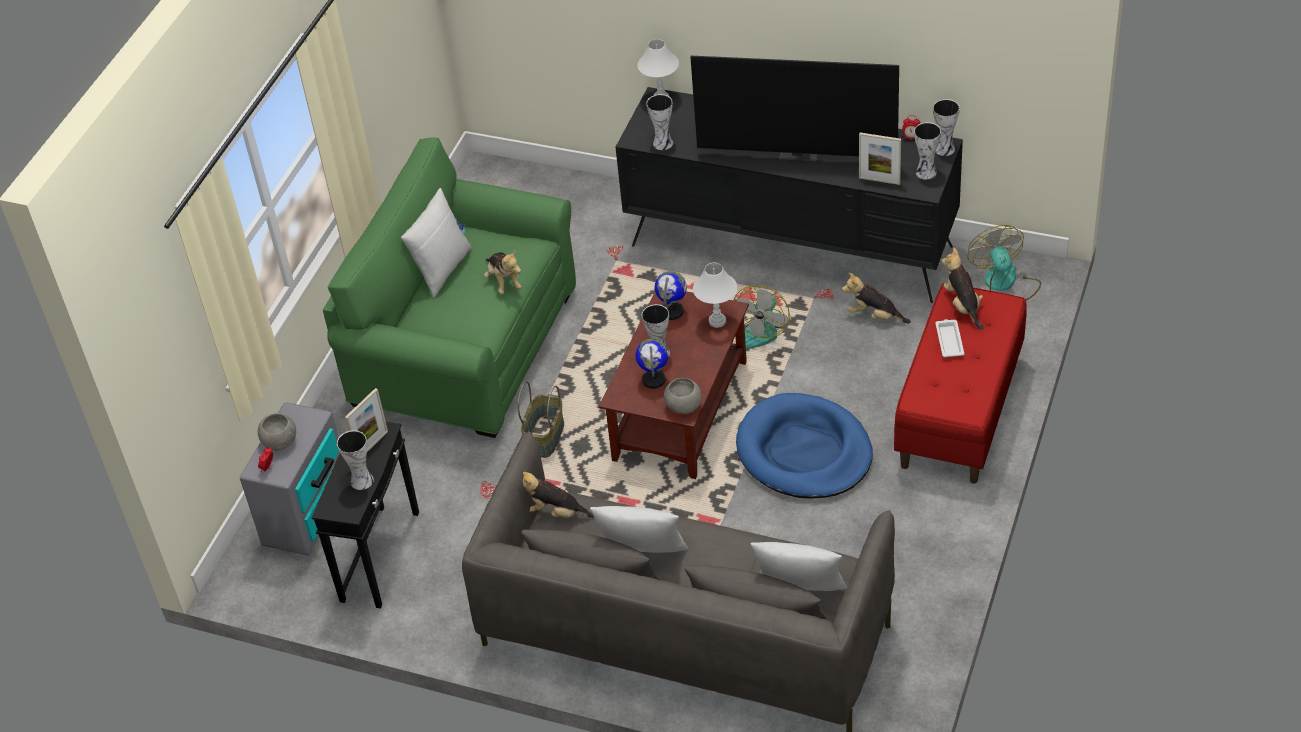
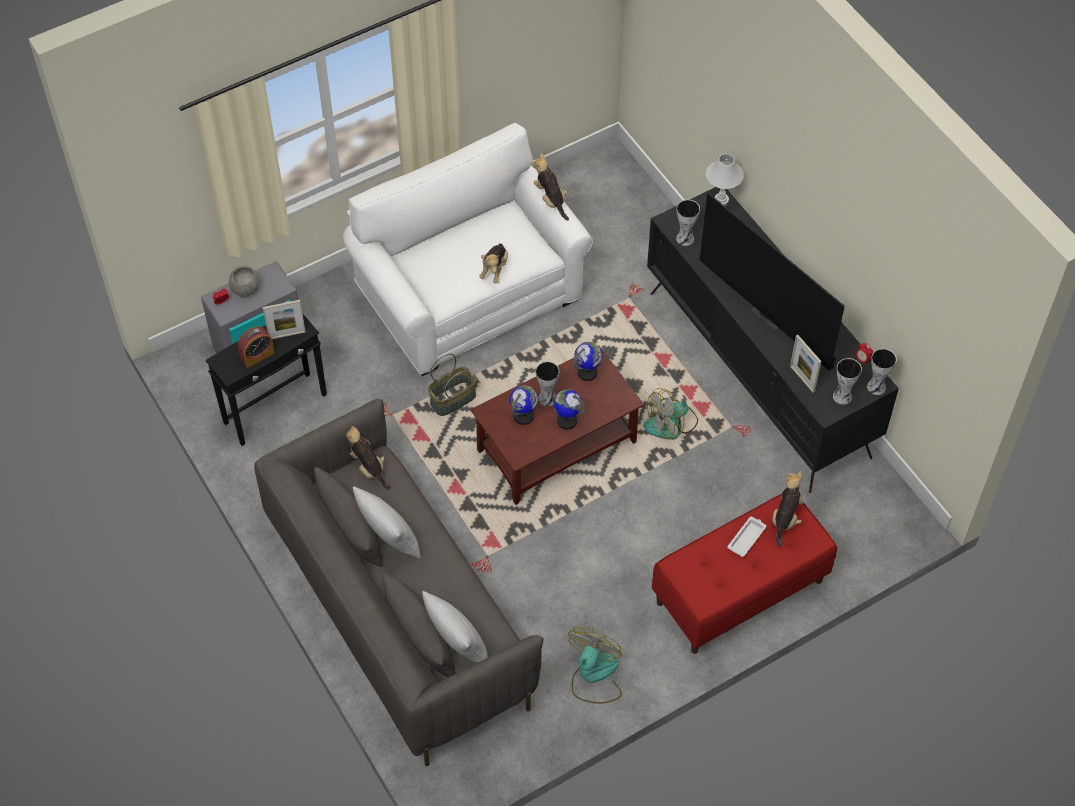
camera: 35 degrees right, 10 degrees up
(361, 480) = (257, 355): vase -> alarm clock
(442, 270) = (466, 231): grey pillow -> none
(466, 347) = (469, 293): green sofa -> white sofa
(683, 407) = (522, 451): grey bowl -> none
(696, 358) = (567, 420): none -> globe
(717, 321) = (608, 402): white table lamp -> none
(804, 452) = (605, 540): blue dog bed -> none
(874, 316) = (759, 473): plush toy -> plush toy (550, 199)
(1005, 284) = (878, 517): fan -> fan (594, 675)

